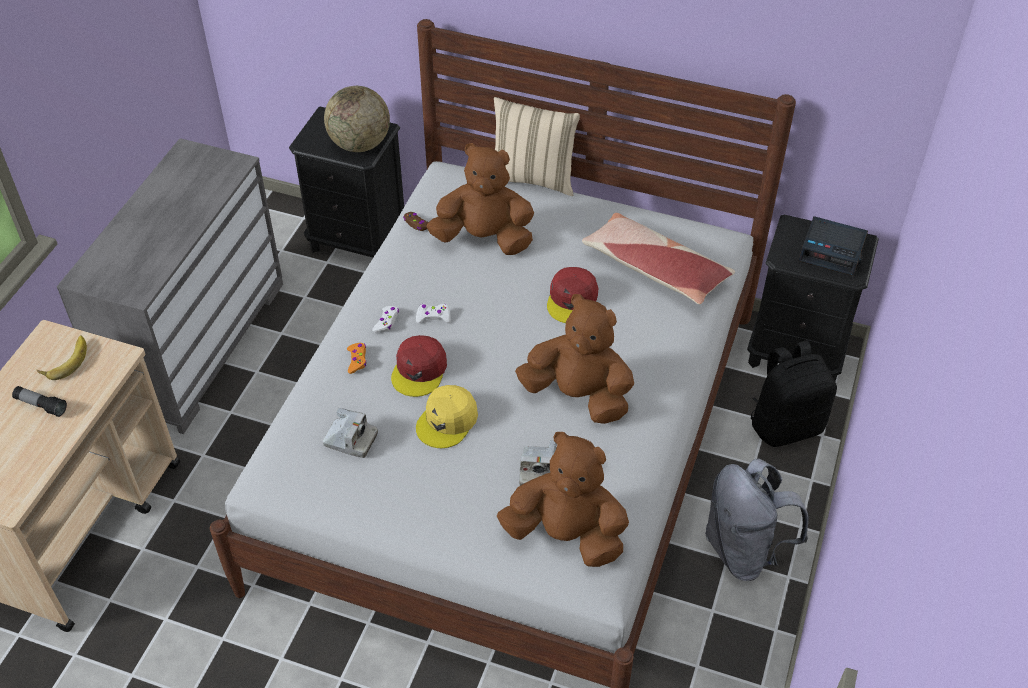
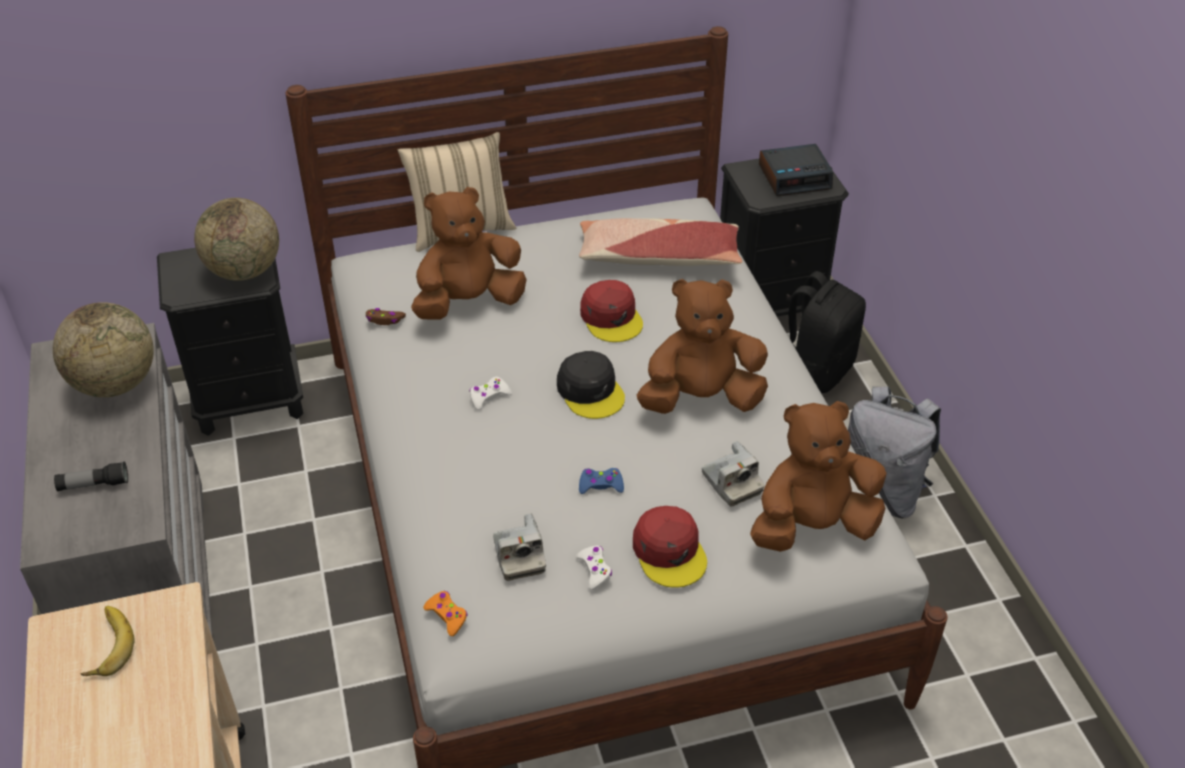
camera: 35 degrees left, 5 degrees down
(41, 405) = (123, 711): flashlight -> flashlight (94, 485)
(201, 190) = (115, 384): none -> globe
(350, 440) = (519, 556): camera -> camera turned 90 degrees clockwise
(357, 360) = (448, 476): orange game controller -> orange game controller (447, 616)
(386, 322) = (444, 425): white game controller -> white game controller (595, 570)
(419, 370) = (525, 453): red cap -> red cap (669, 552)
(447, 421) = (600, 485): yellow cap -> blue game controller
(505, 348) = (590, 391): none -> black cap

